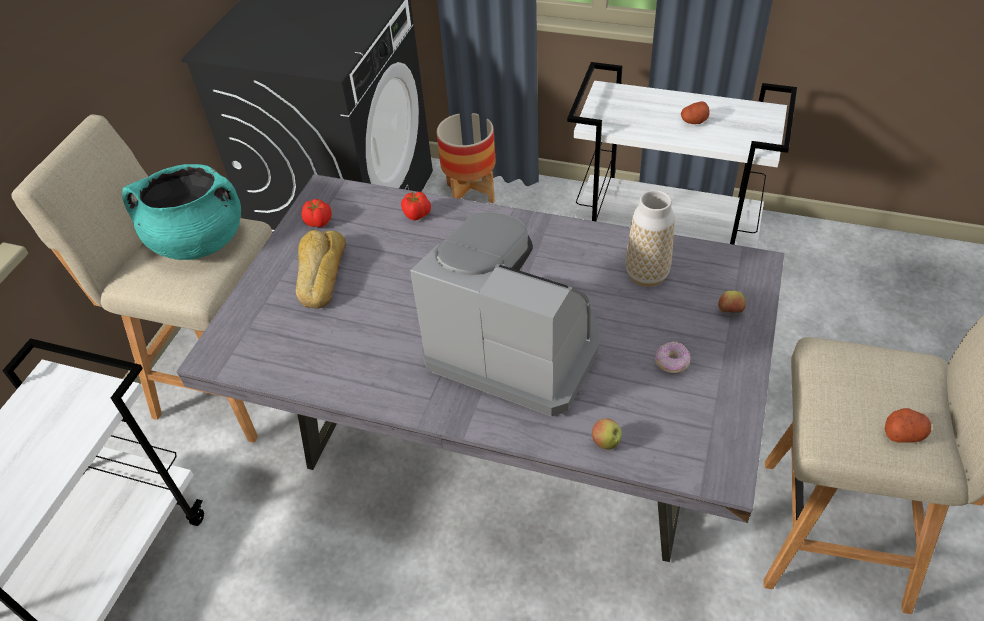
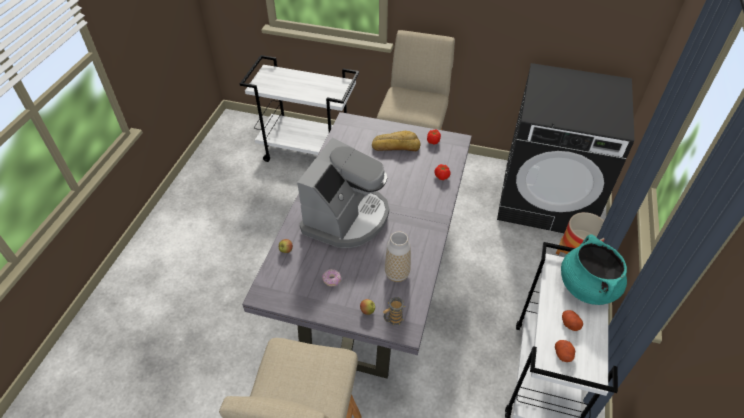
camera: 85 degrees right, 0 degrees up
(198, 241) = (419, 105): turquoise cooking pot -> turquoise cooking pot (586, 286)
(740, 281) = (393, 320): none -> mug
(903, 433) = (278, 385): potato -> potato (563, 354)

